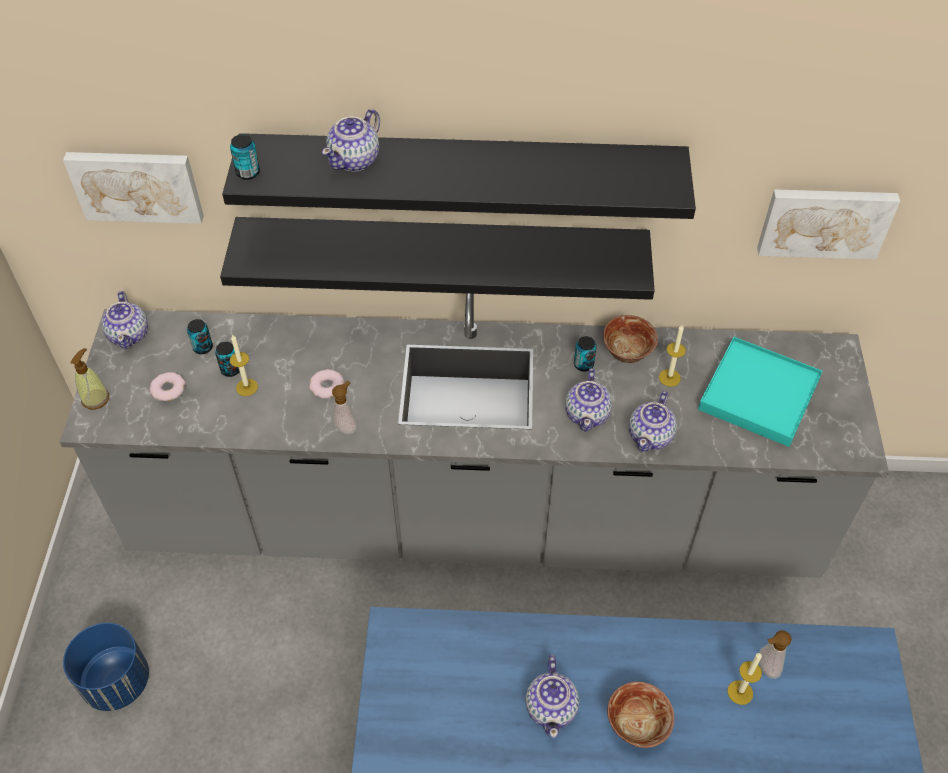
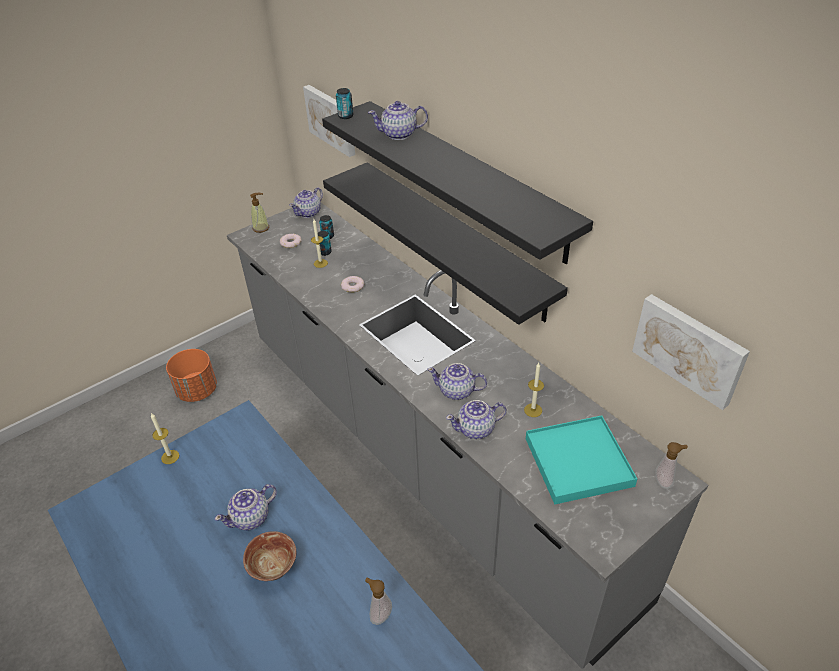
camera: 50 degrees right, 10 degrees down
(117, 682) = (197, 391): blue planter -> orange planter
(347, 427) = (335, 309): soap dispenser -> soap dispenser (664, 482)
(583, 364) = (492, 367): can -> none
(587, 414) = (457, 391): teapot -> teapot turned 45 degrees clockwise
(627, 353) = (526, 380): bowl -> none
(740, 692) = (347, 611): candle -> candle (170, 457)

